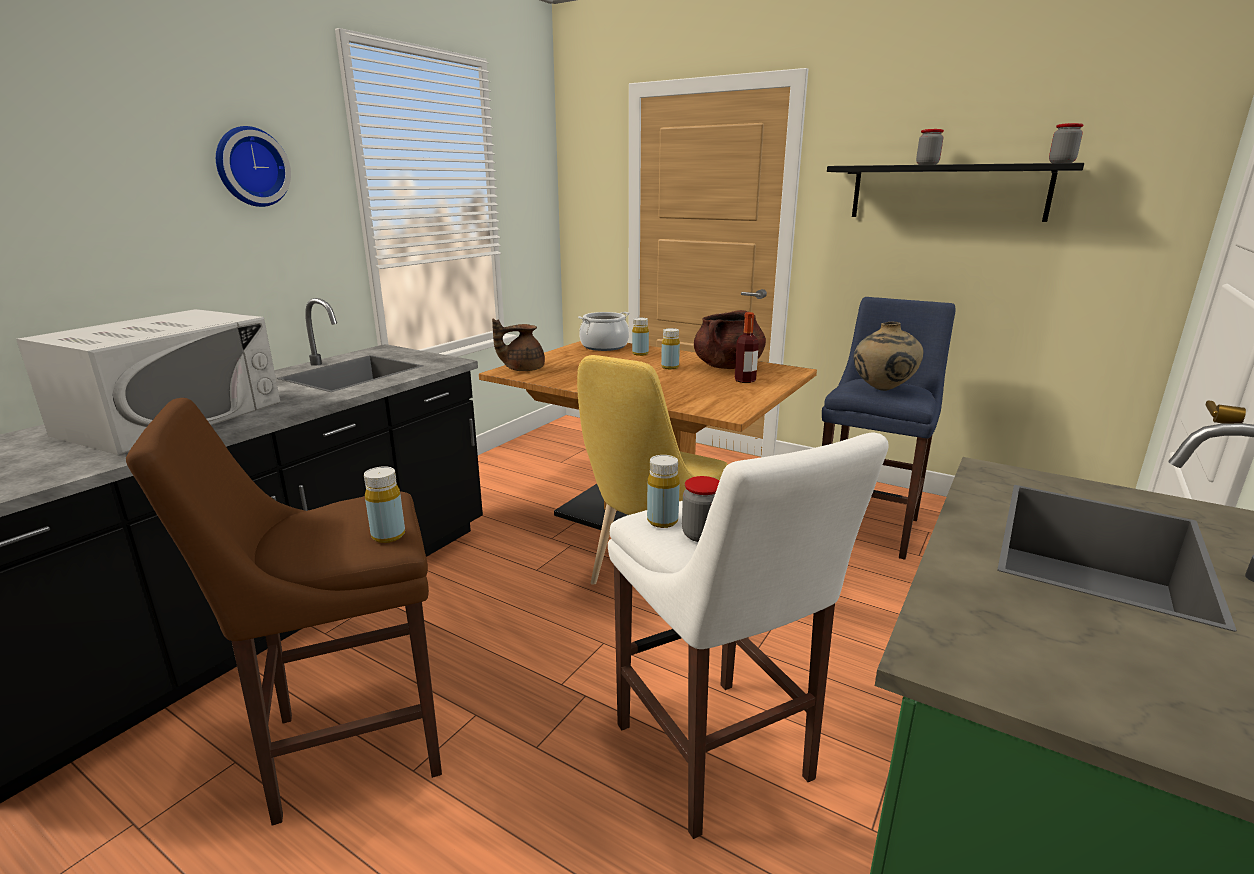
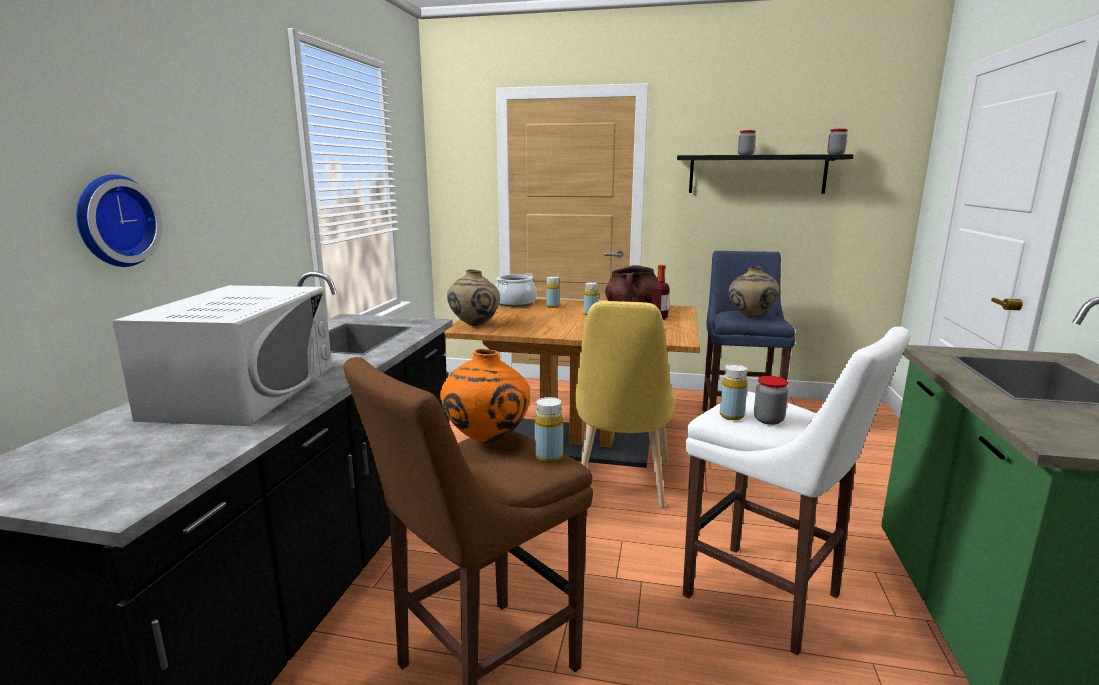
camera: 20 degrees left, 5 degrees down
(250, 167) = (233, 150): wall clock -> wall clock (114, 221)
(357, 505) = (486, 440): none -> orange vase
(522, 369) = (474, 325): brown teapot -> beige vase

